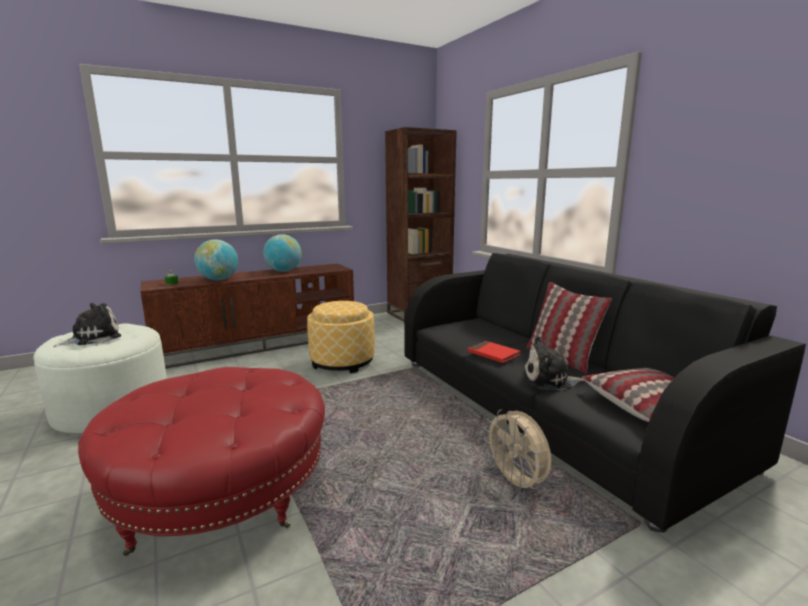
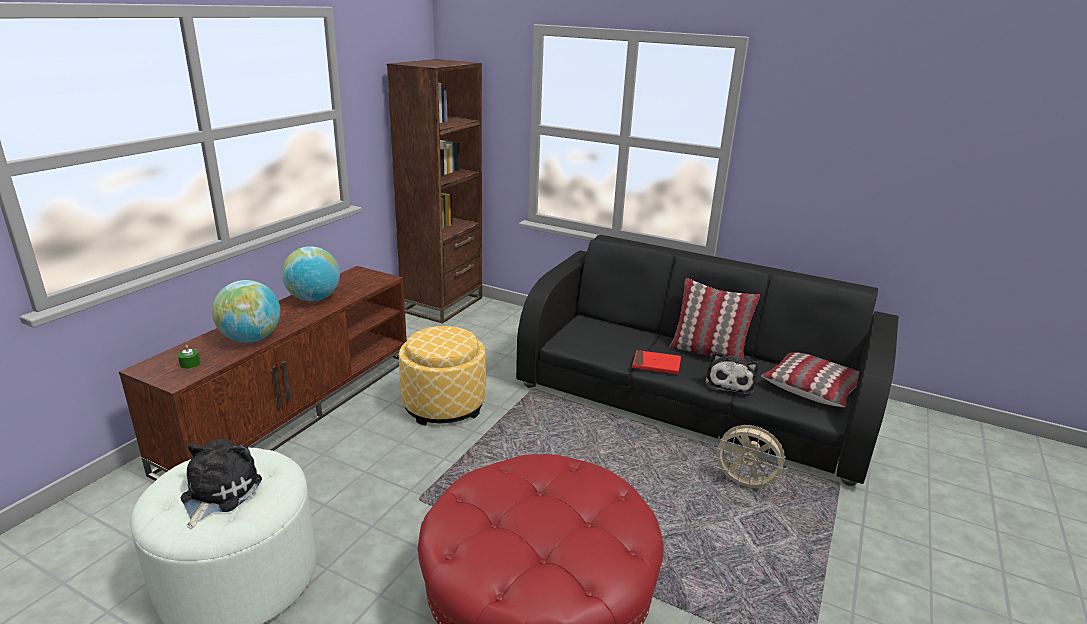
camera: 35 degrees left, 10 degrees up
(550, 380) = (729, 382): plush toy -> plush toy turned 45 degrees counterclockwise

